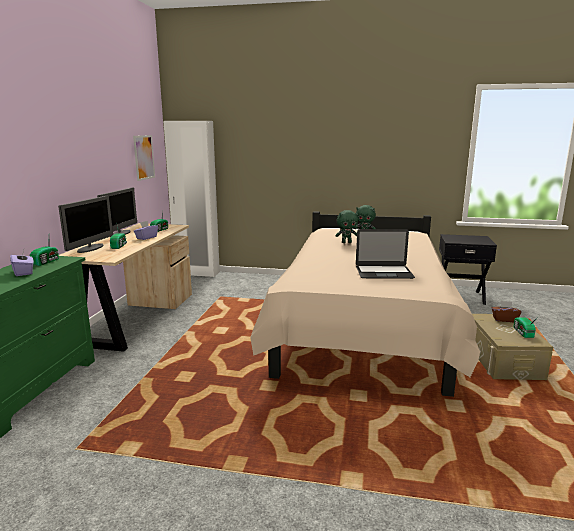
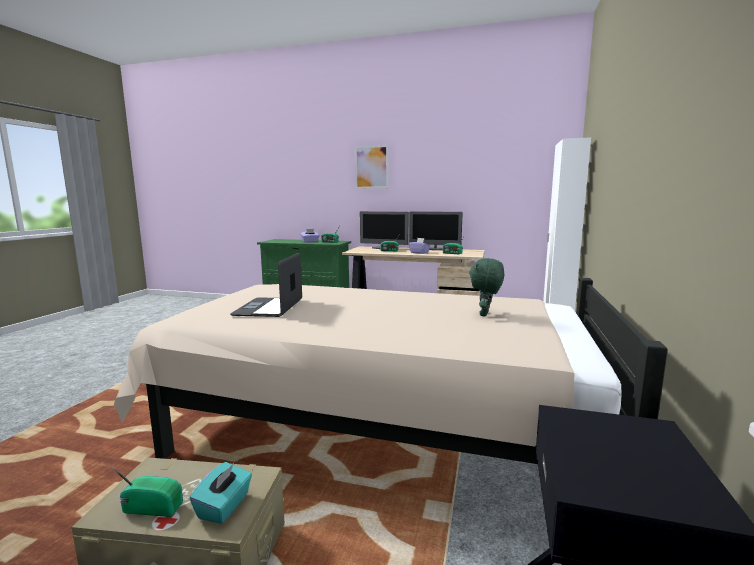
camera: 95 degrees right, 5 degrees down
(144, 157) = (518, 186): picture -> picture (371, 167)
(346, 242) = (430, 303): green plush toy -> none
(504, 319) = (224, 506): brown tissue box -> turquoise tissue box

